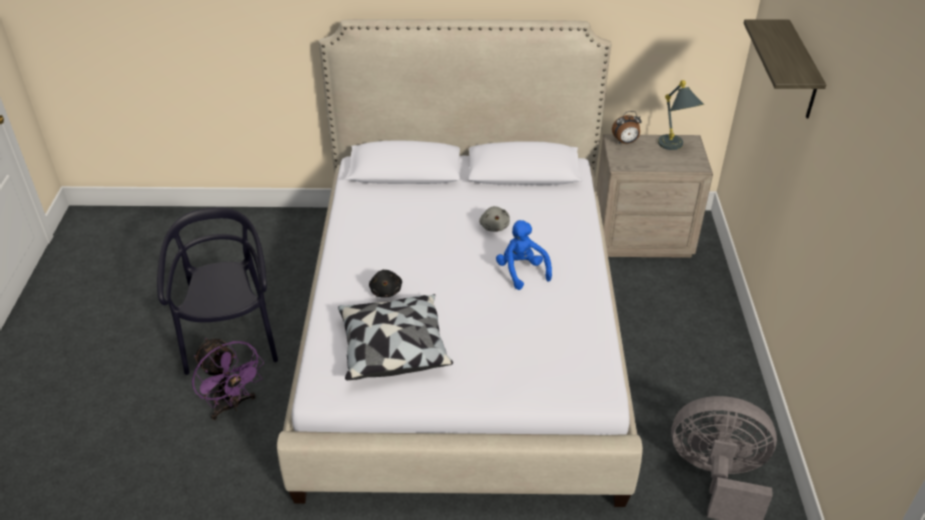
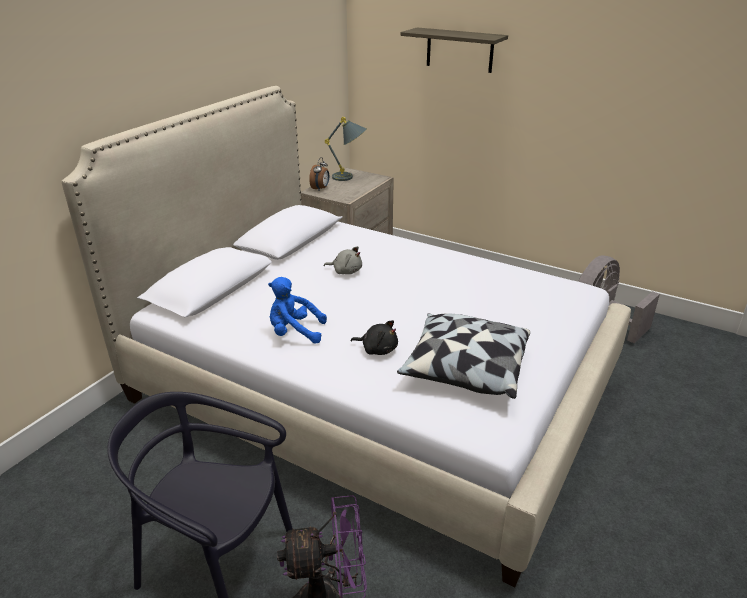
camera: 60 degrees left, 10 degrees down
(521, 271) = (416, 277): blue plush toy -> blue plush toy (294, 332)

